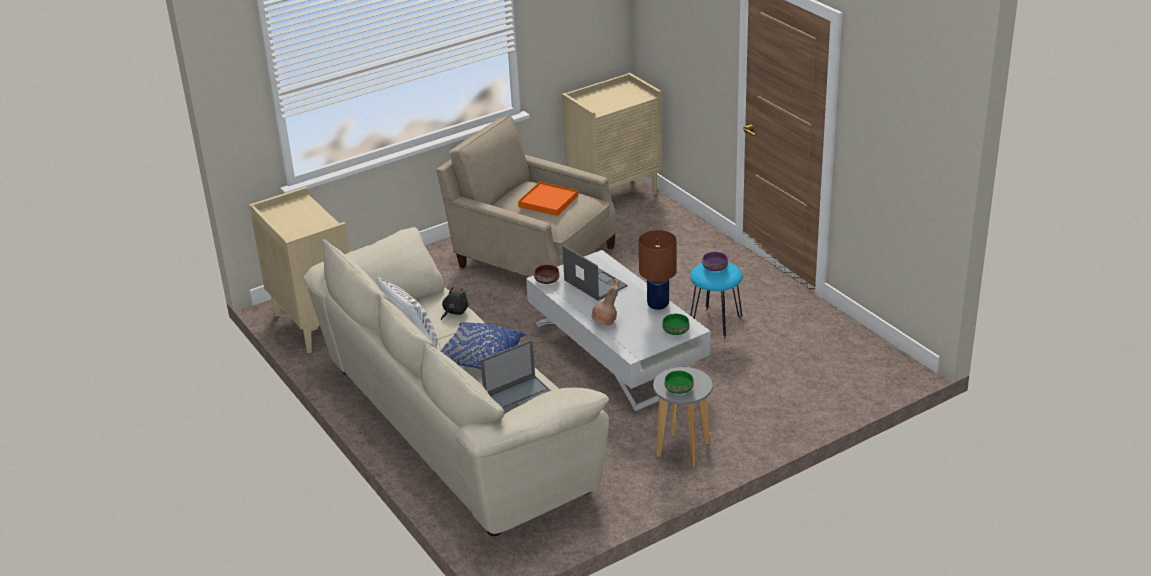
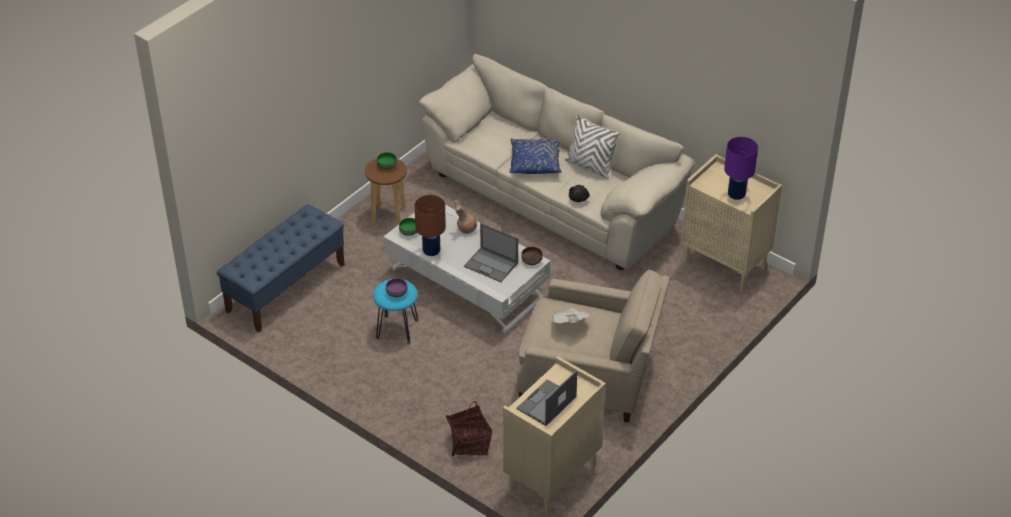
camera: 160 degrees right, 10 degrees up
(303, 212) = (736, 196): none -> purple table lamp
(521, 397) = (489, 137): laptop -> laptop (546, 403)
(548, 201) = (569, 323): orange tray -> newspaper
(677, 226) = (469, 443): none -> basket
(682, 450) = (388, 214): grey stool -> brown stool
(839, 385) = (286, 287): none -> blue bench

